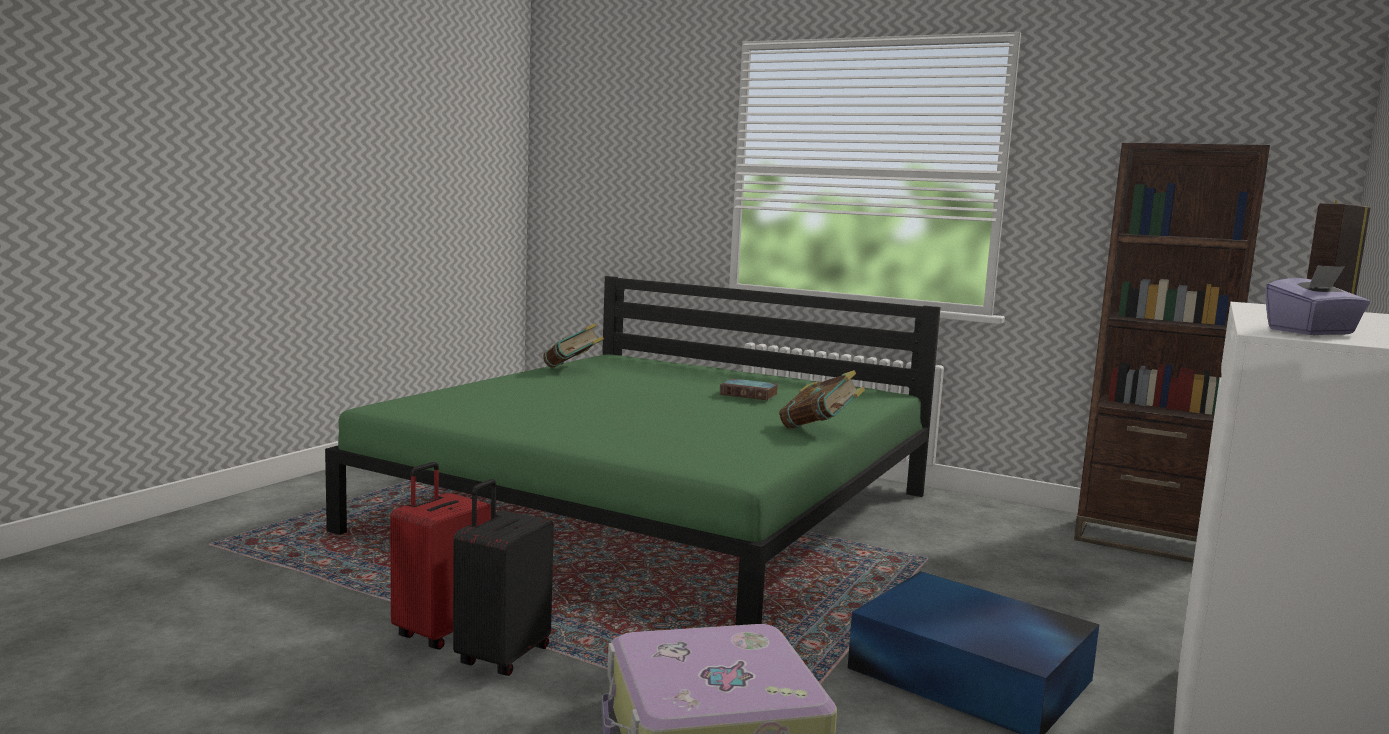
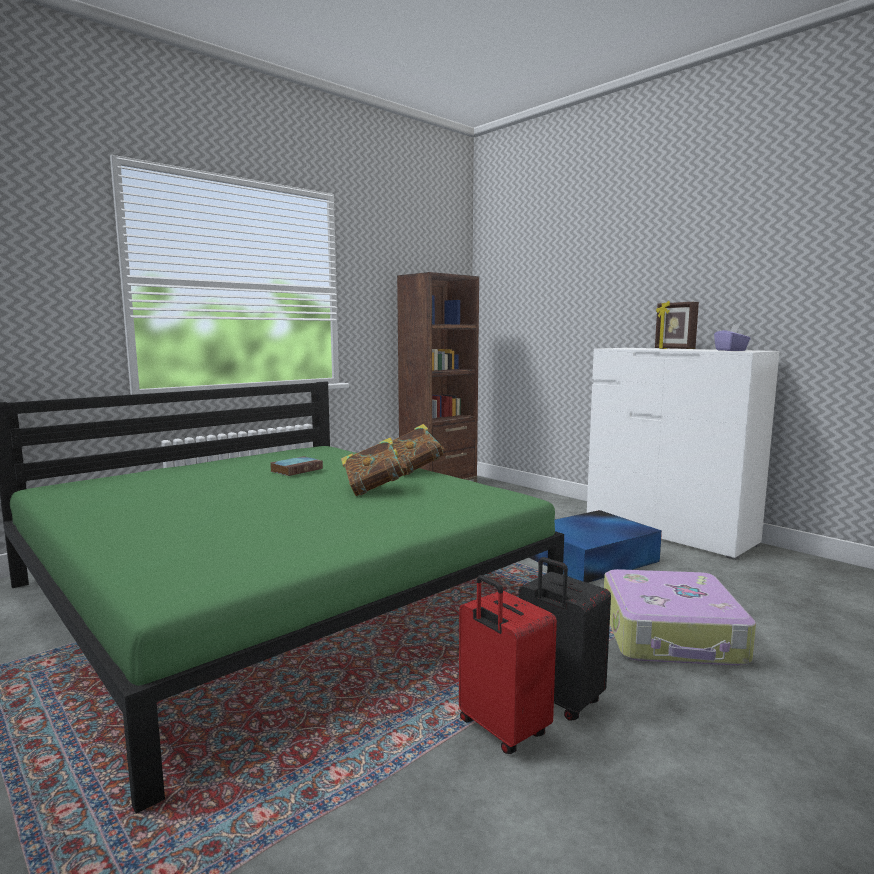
camera: 70 degrees left, 0 degrees up
(572, 370) = (93, 506): book -> book (374, 490)

